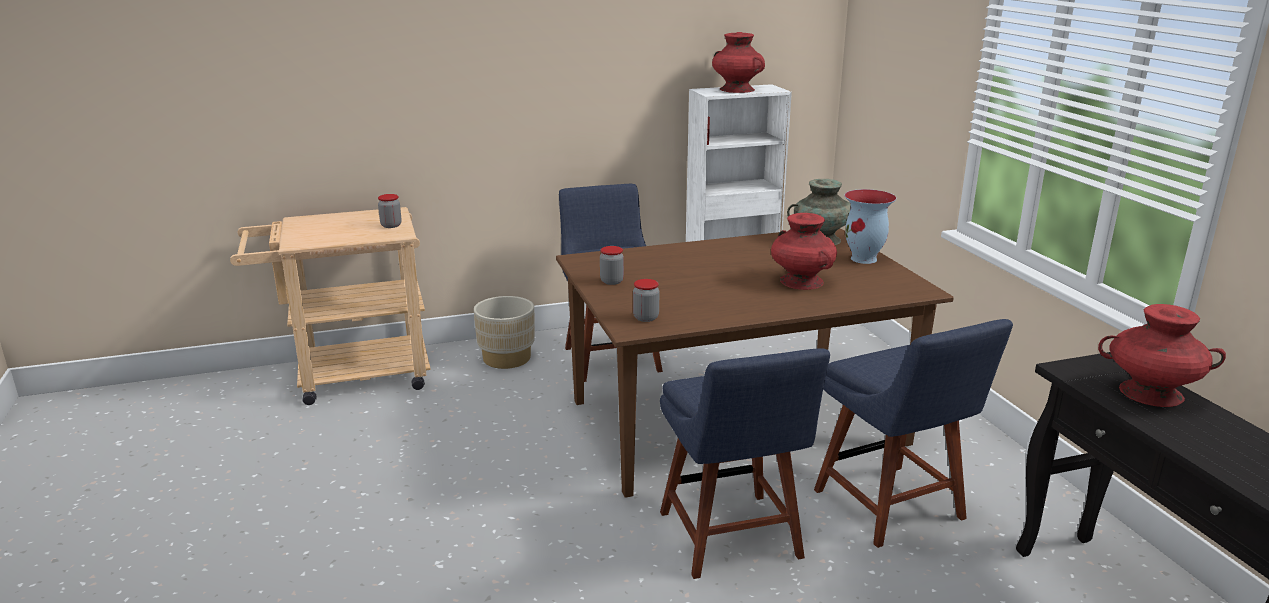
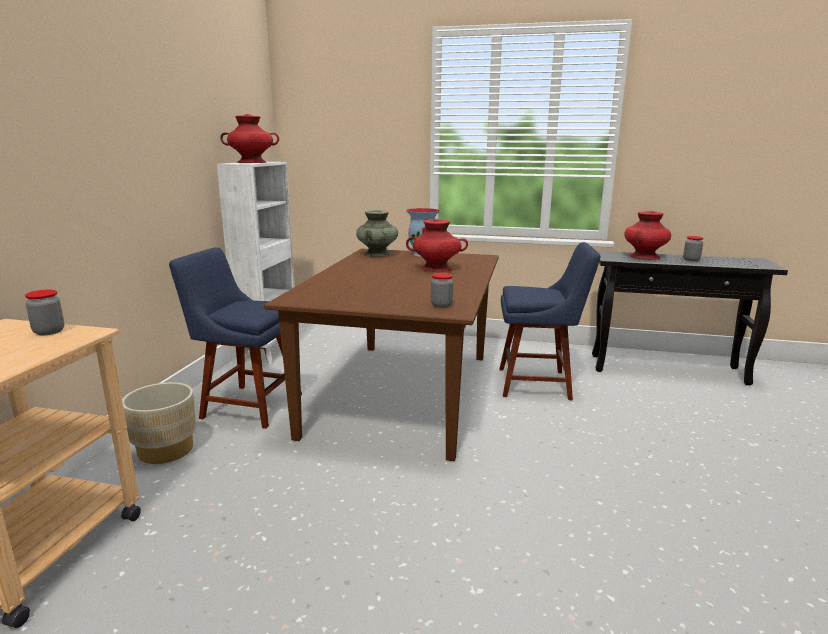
camera: 60 degrees left, 5 degrees down
(612, 281) = (356, 300): jar -> jar (691, 260)
(732, 539) = (536, 438): blue chair -> none

